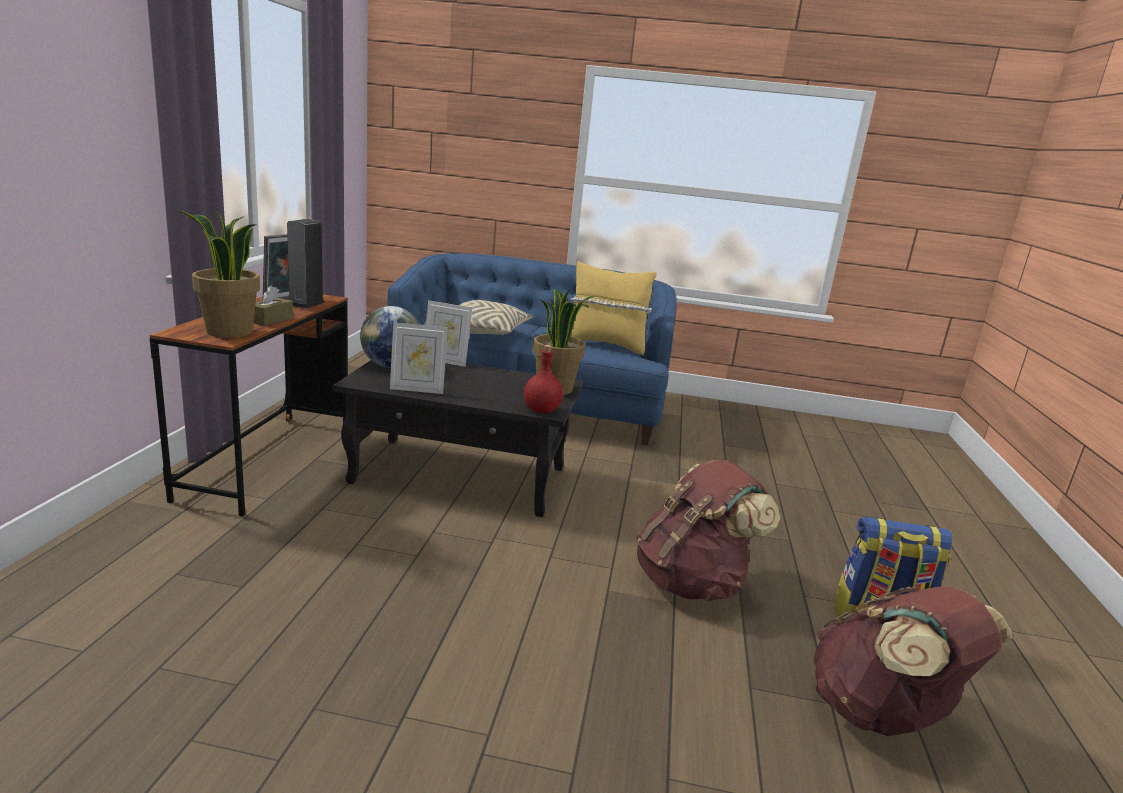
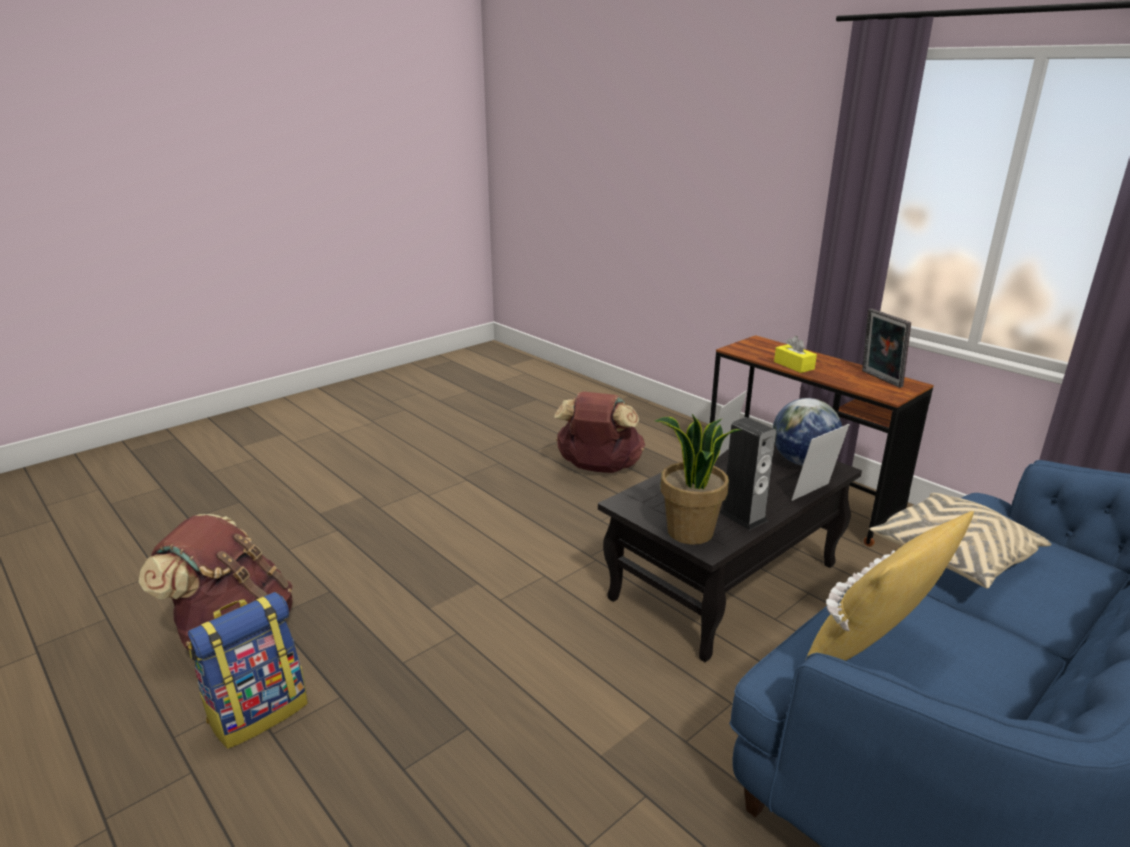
camera: 130 degrees right, 5 degrees up
(229, 332) = (756, 351): potted plant -> none
(270, 320) = (794, 365): brown tissue box -> yellow tissue box
(306, 303) = (860, 384): speaker -> speaker (743, 516)
(542, 410) = (631, 501): red bottle -> none
(692, 582) = (436, 634): brown backpack -> brown backpack (598, 468)

